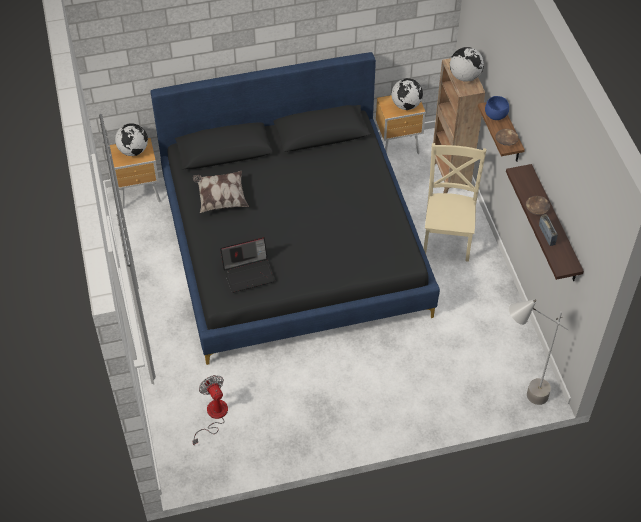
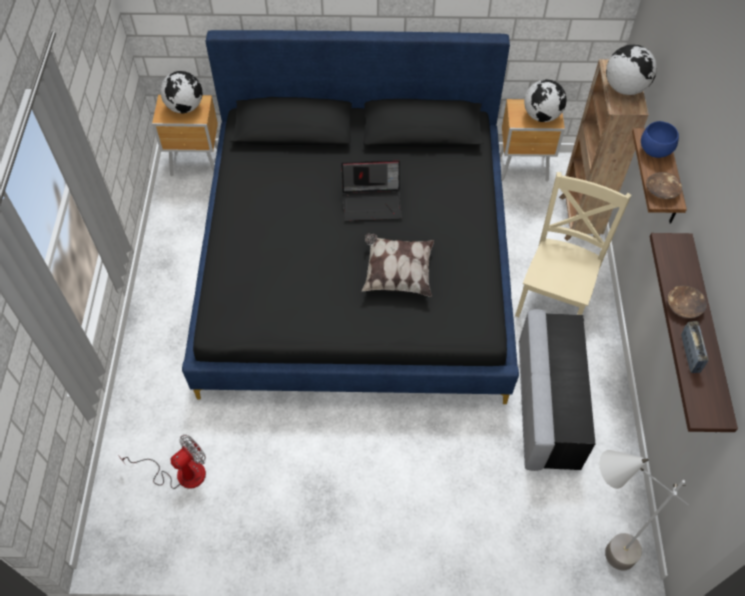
camera: 15 degrees right, 5 degrees up
(213, 416) = (180, 473): fan -> fan turned 60 degrees clockwise
(221, 198) = (267, 189): pillow -> pillow (397, 273)
(249, 273) = (265, 297): laptop -> laptop (372, 202)
(462, 311) = (547, 405): none -> grey ottoman

